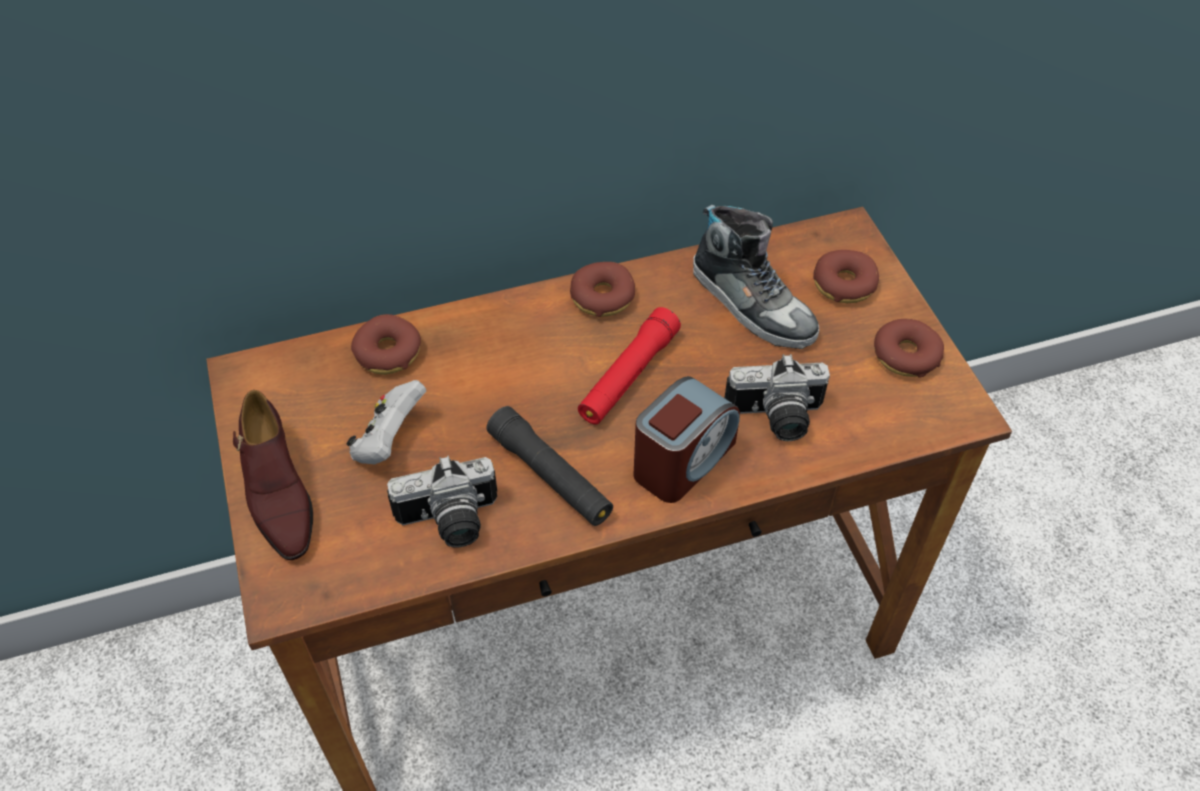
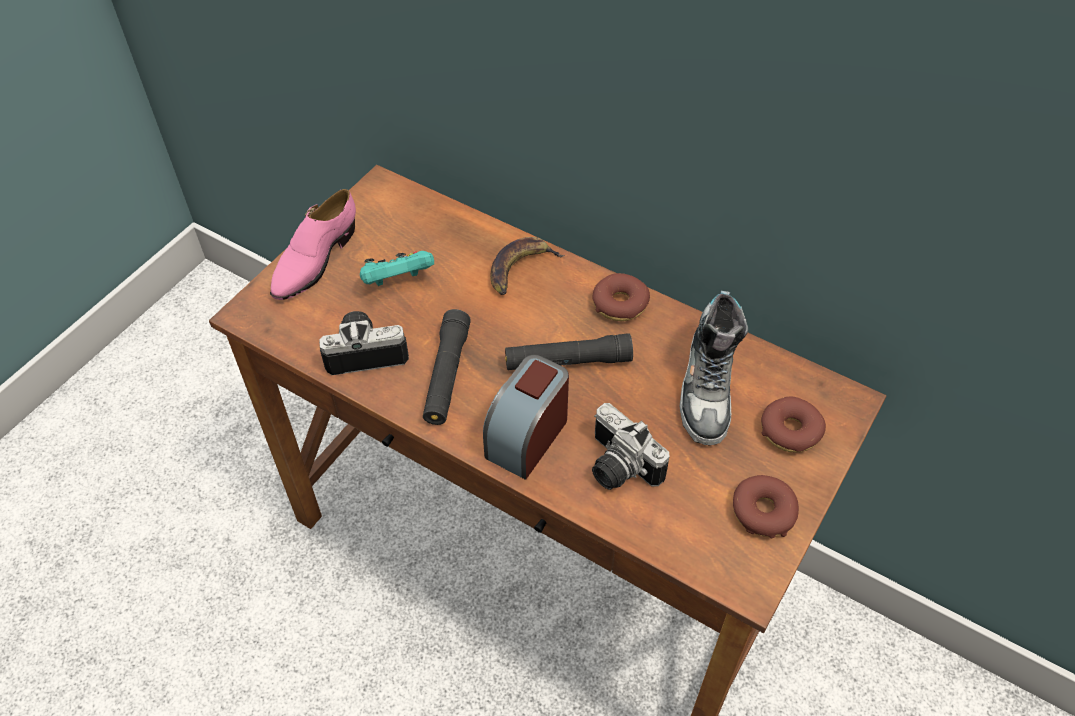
camera: 50 degrees right, 0 degrees up
(277, 493) = (314, 260): brown shoe -> pink shoe
(388, 352) = (461, 235): donut -> none
(389, 441) = (397, 281): white game controller -> turquoise game controller
(450, 523) = (366, 350): camera -> camera turned 135 degrees clockwise
(483, 337) = (520, 269): none -> banana
(628, 376) = (567, 361): red flashlight -> black flashlight
(683, 460) = (527, 436): alarm clock -> alarm clock turned 120 degrees clockwise

